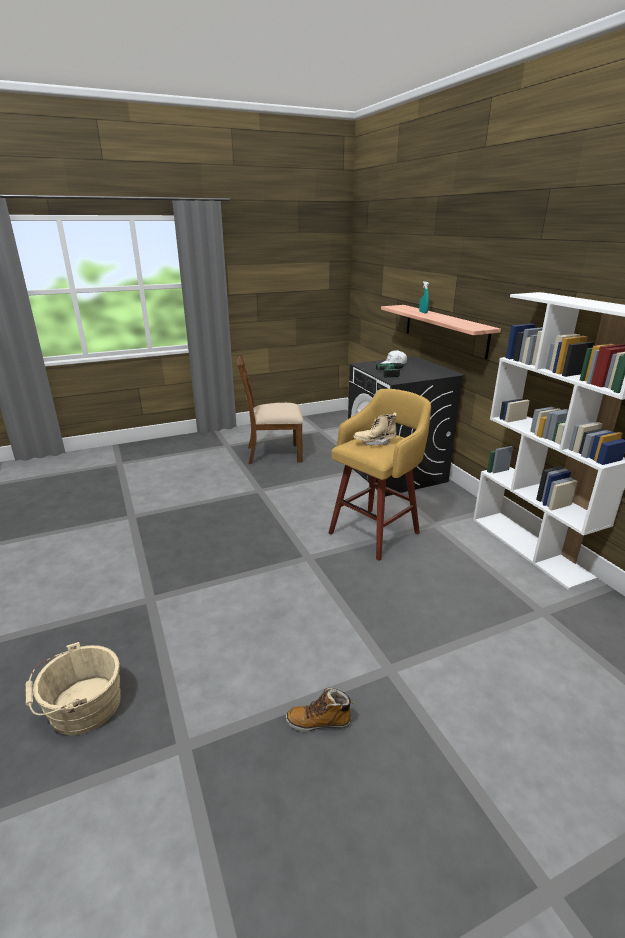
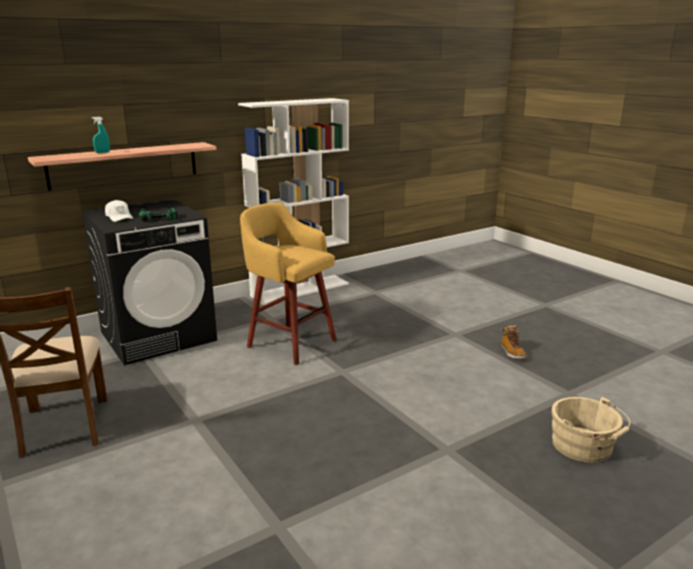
camera: 100 degrees left, 5 degrees down
(374, 442) = (291, 252): beige boot -> none

